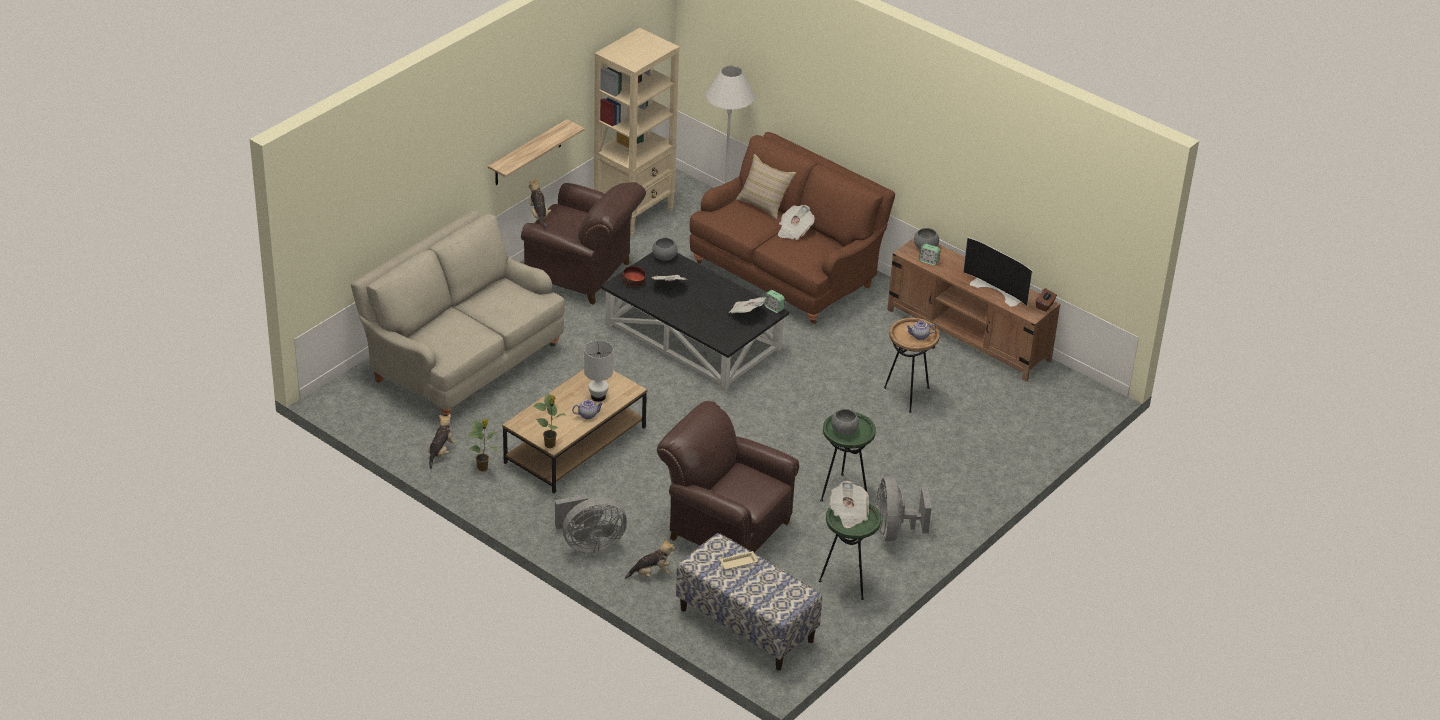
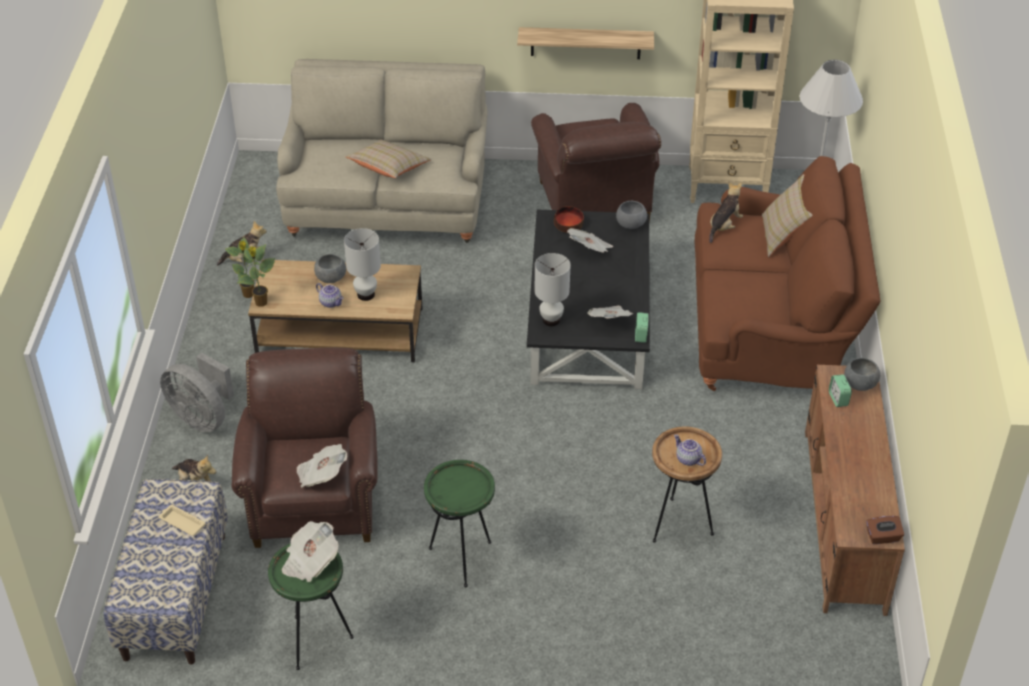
camera: 55 degrees right, 5 degrees up
(491, 319) = (388, 169): none -> beige pillow
(539, 215) = (563, 113): plush toy -> plush toy (724, 226)
(718, 334) = (551, 320): none -> white table lamp
(794, 231) = (767, 278): newspaper -> newspaper (321, 475)
(844, 430) = (453, 484): grey bowl -> grey bowl (331, 278)
(894, 531) = (437, 636): grey fan -> none
(998, 290) = (859, 482): television -> none

